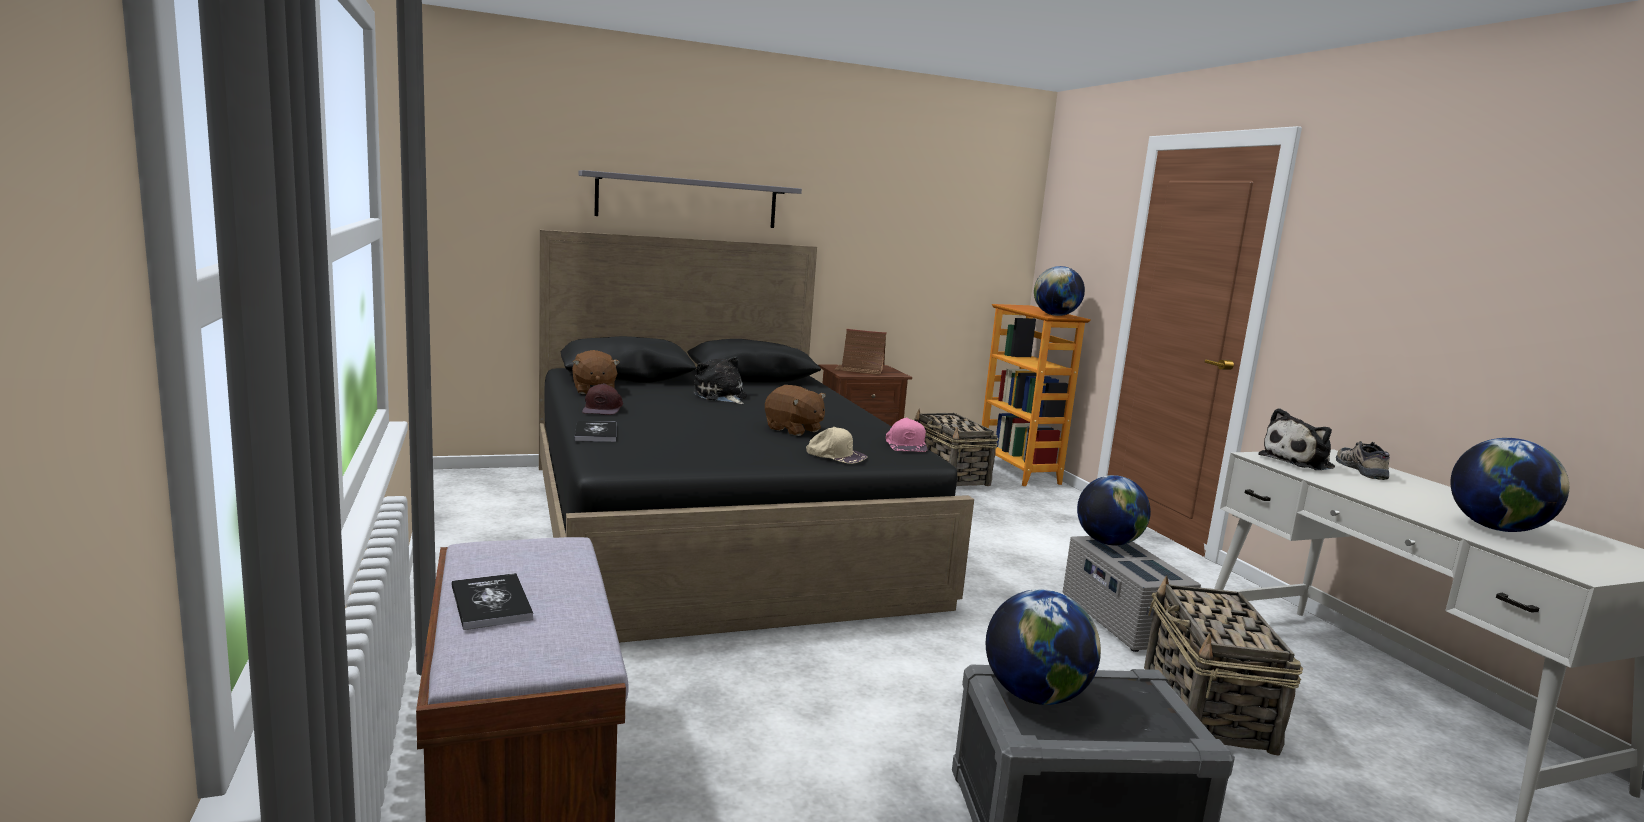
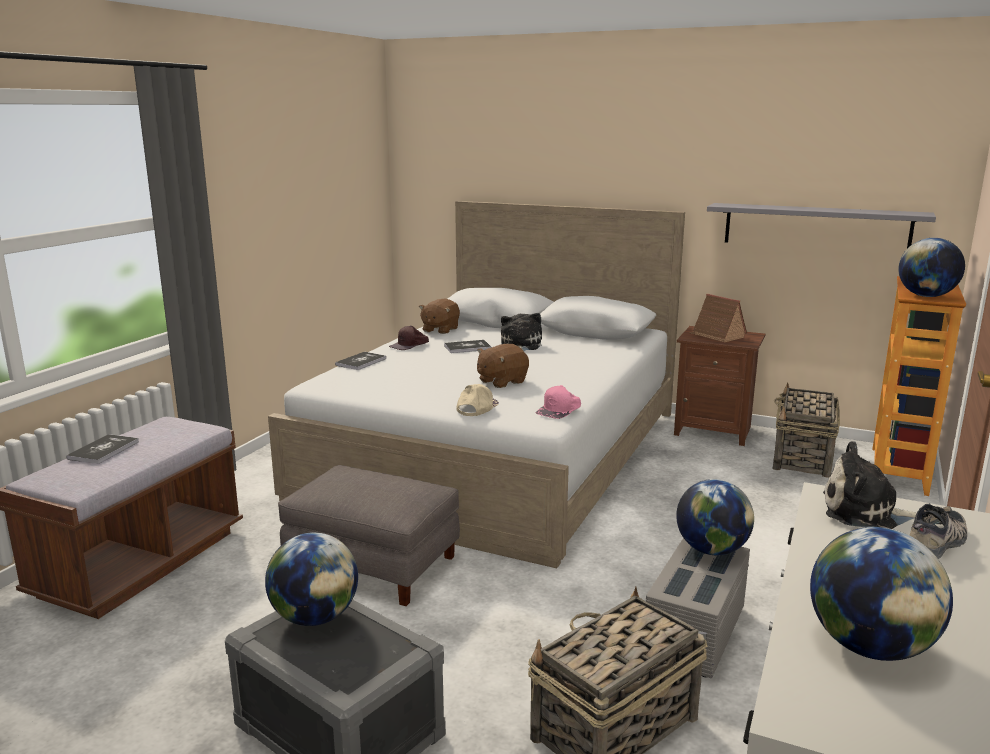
camera: 45 degrees right, 5 degrees up
(673, 404) = (467, 347): none -> book
(688, 201) = (569, 173): grey shelf -> grey shelf (815, 227)
(716, 527) = (499, 453): black bed -> white bed
(793, 430) = (501, 381): brown plush toy -> brown plush toy turned 60 degrees clockwise
(806, 667) = (374, 565): none -> grey ottoman
(836, 455) = (476, 407): beige cap -> beige cap turned 135 degrees counterclockwise

